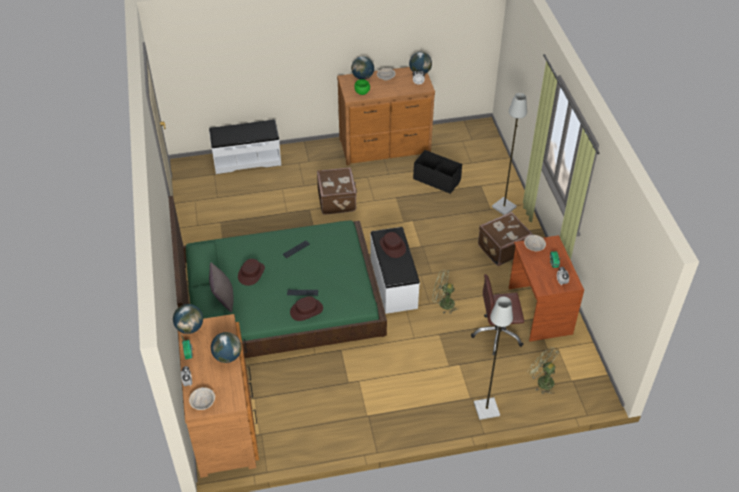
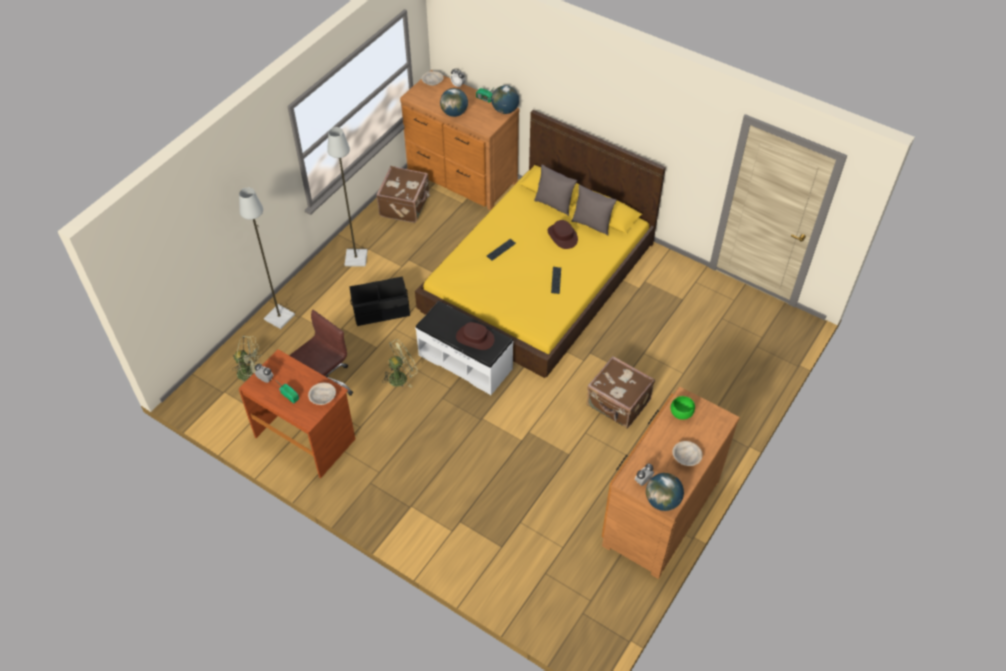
camera: 135 degrees right, 5 degrees up
(222, 267) = (592, 224): none -> grey pillow
(247, 159) = (760, 376): white bench -> none
(280, 300) = (538, 277): green bed -> yellow bed
(306, 310) = (481, 241): brown hat -> none
(362, 77) = (711, 437): globe -> none
(437, 180) = (555, 513): black storage box -> black storage box (381, 310)
(502, 248) = (401, 480): brown suitcase -> brown suitcase (405, 205)
(503, 206) = (449, 537): grey floor lamp -> grey floor lamp (356, 258)

